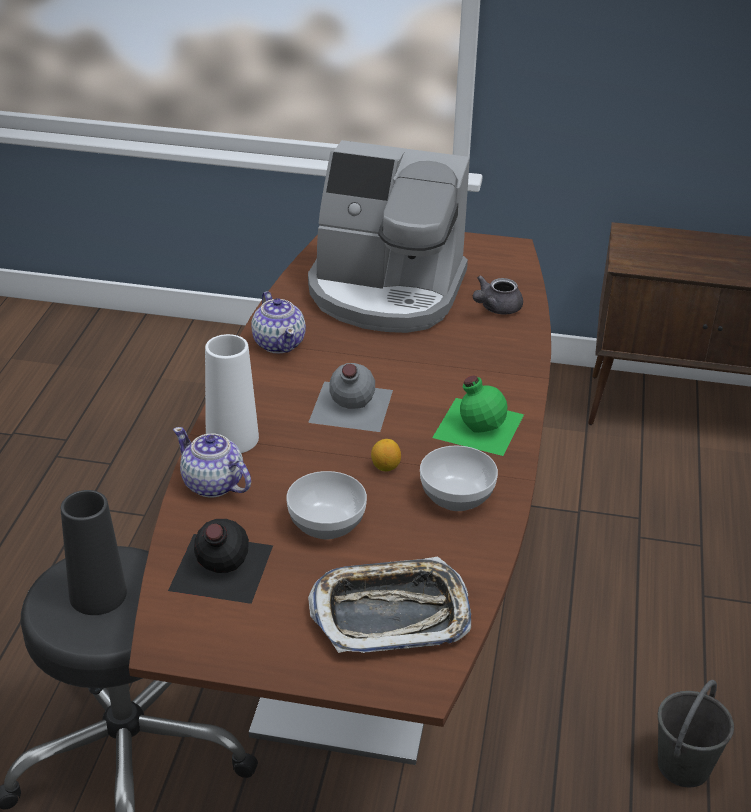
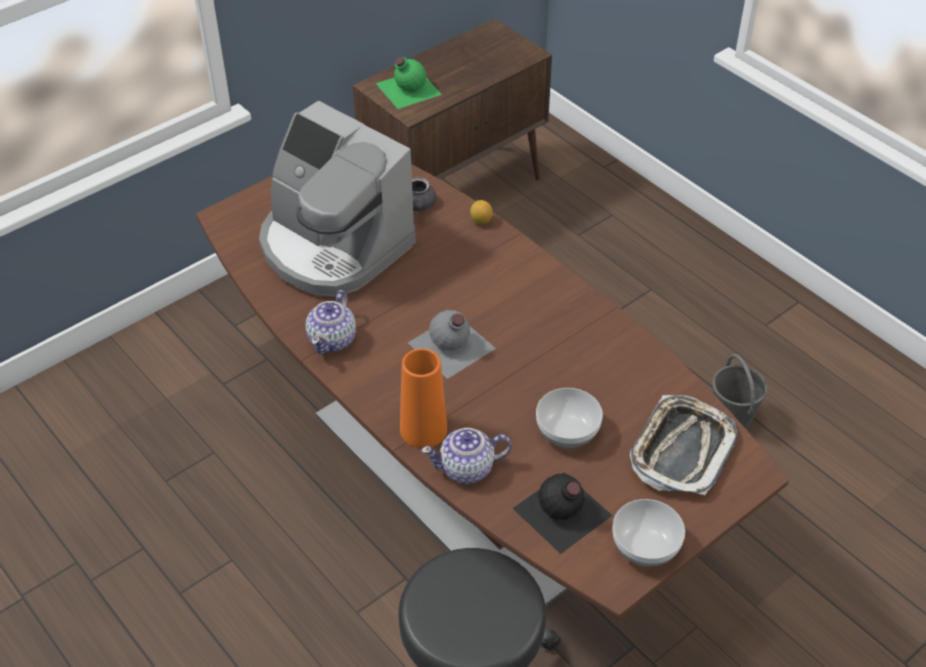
camera: 50 degrees left, 10 degrees up
(98, 594) = (466, 607): black vase -> none
(232, 438) = (423, 429): white vase -> orange vase
(279, 343) = (333, 339): teapot -> teapot turned 90 degrees clockwise
(385, 467) = (536, 368): lemon -> lemon (481, 221)
(386, 292) = (333, 246): coffee machine -> coffee machine turned 75 degrees clockwise
(456, 497) = (600, 353): bowl -> bowl (645, 548)
(477, 424) = (537, 296): green bottle -> green bottle (407, 88)

